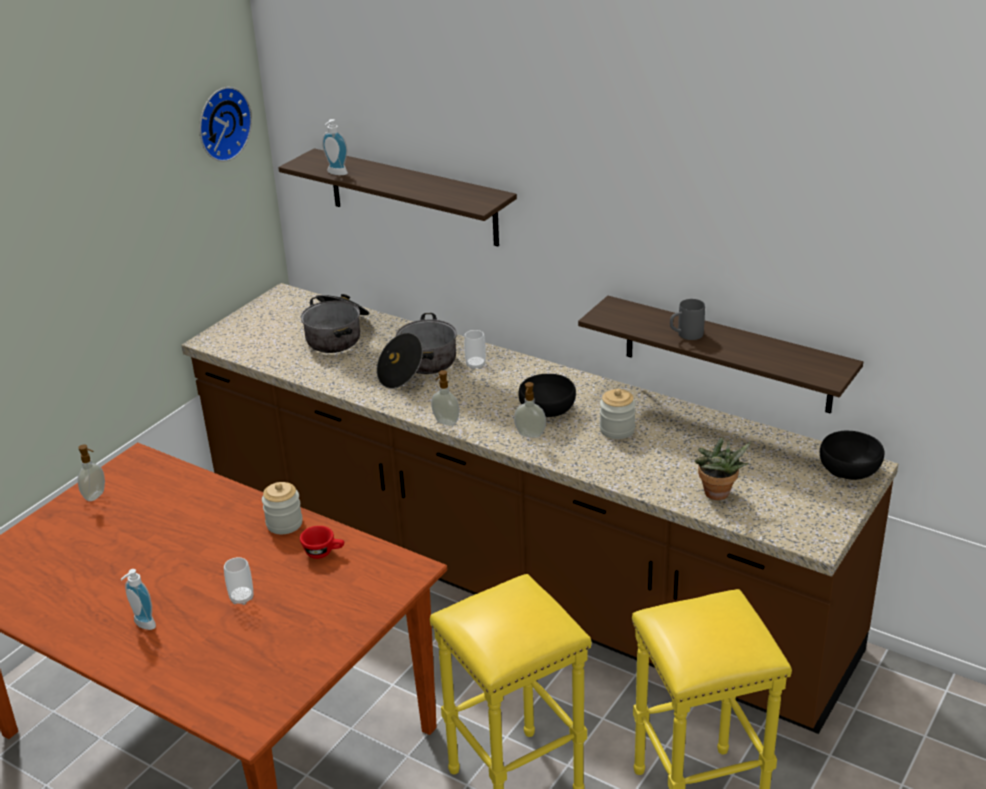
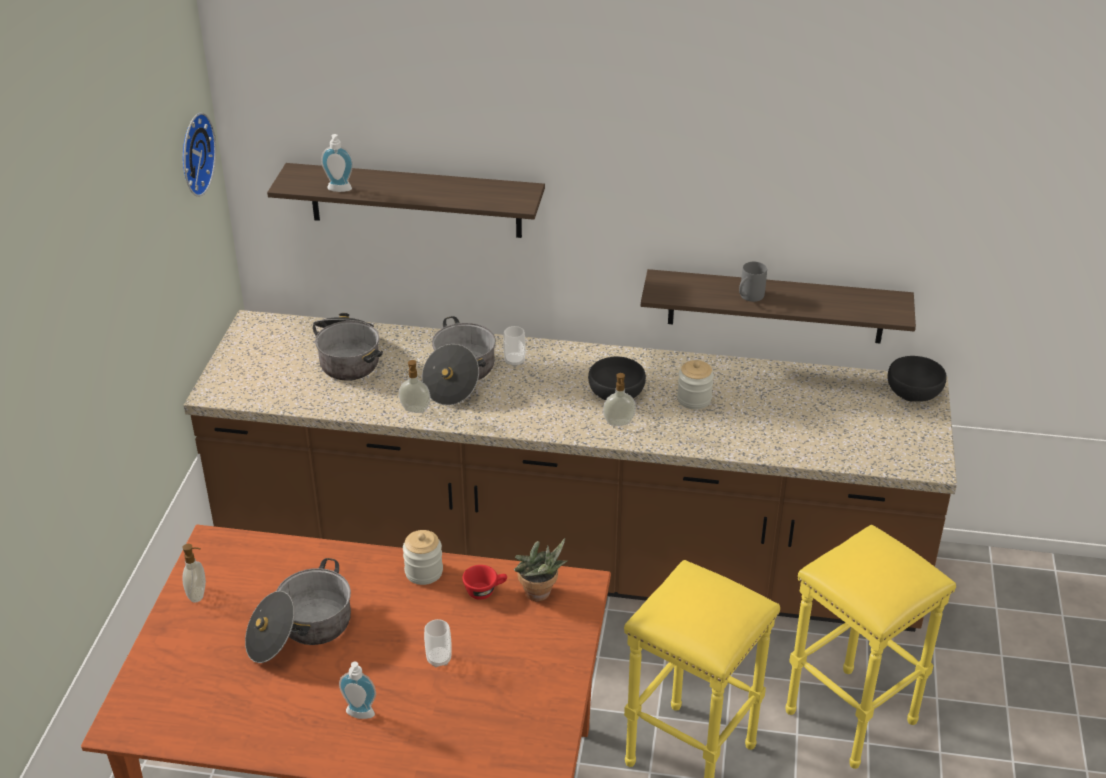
camera: 25 degrees left, 5 degrees up
(150, 544) = (300, 630): none -> cooking pot
(445, 422) = (529, 429): soap dispenser -> soap dispenser (415, 410)
(718, 495) = (823, 443): potted plant -> potted plant (539, 595)

